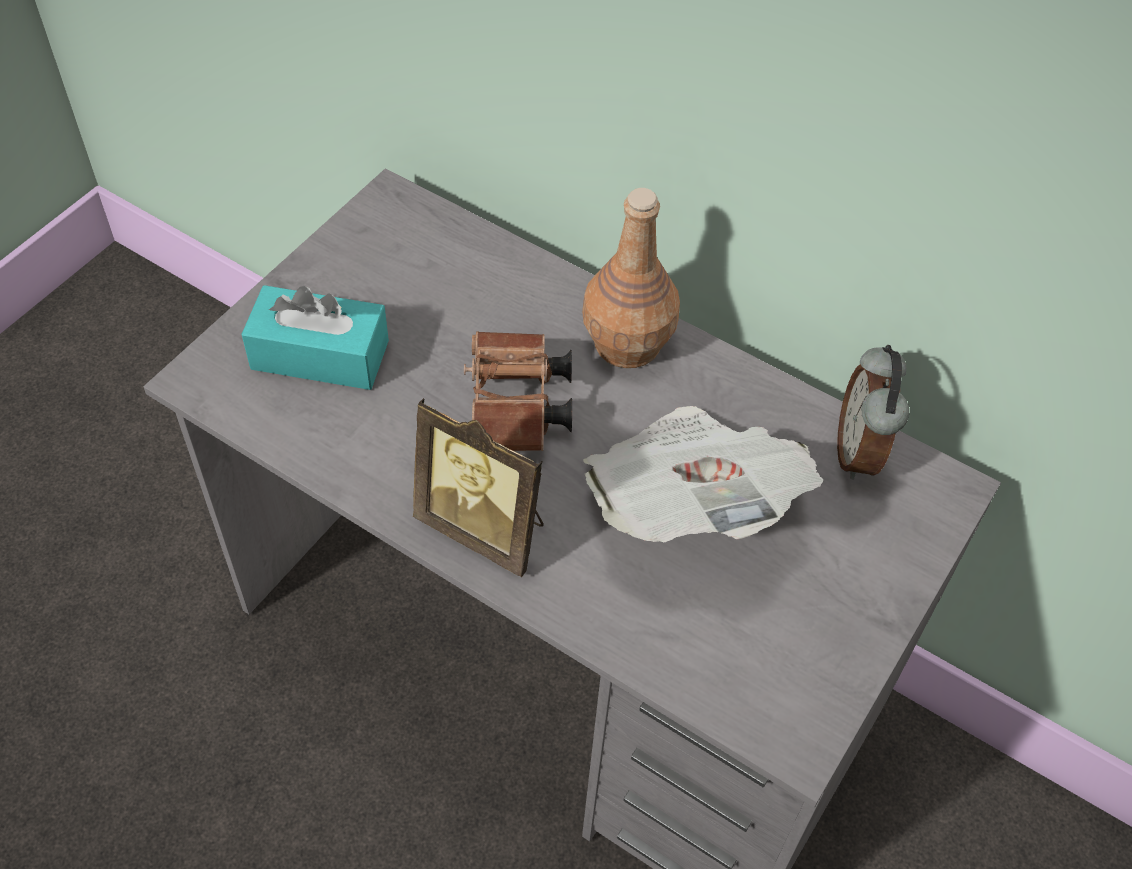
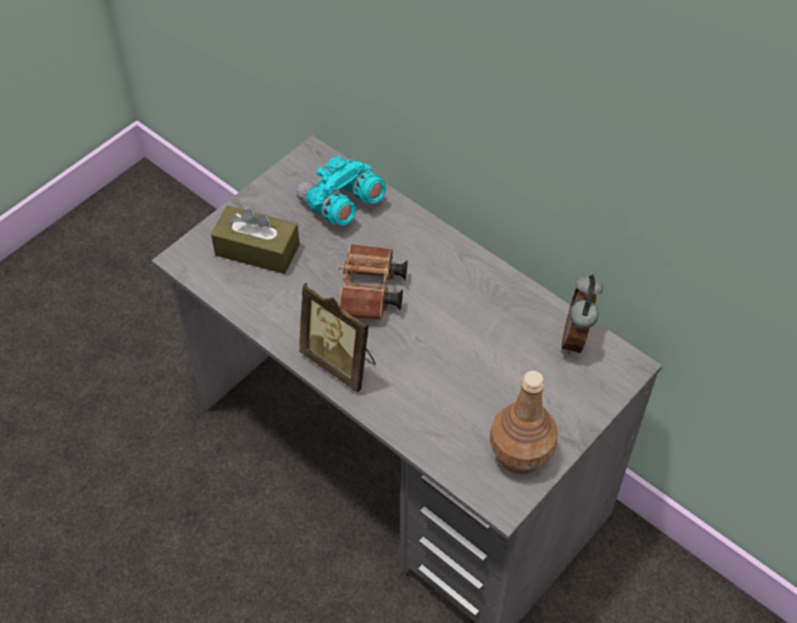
camera: 10 degrees right, 0 degrees up
(320, 355) = (257, 250): turquoise tissue box -> brown tissue box
(446, 272) = (341, 205): none -> turquoise binoculars
(627, 342) = (445, 258): brown bottle -> brown bottle (520, 453)
(690, 504) = (466, 360): newspaper -> none

